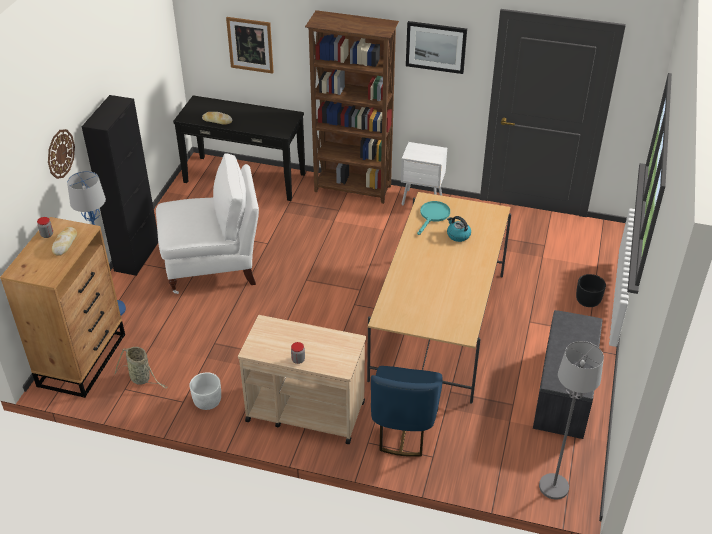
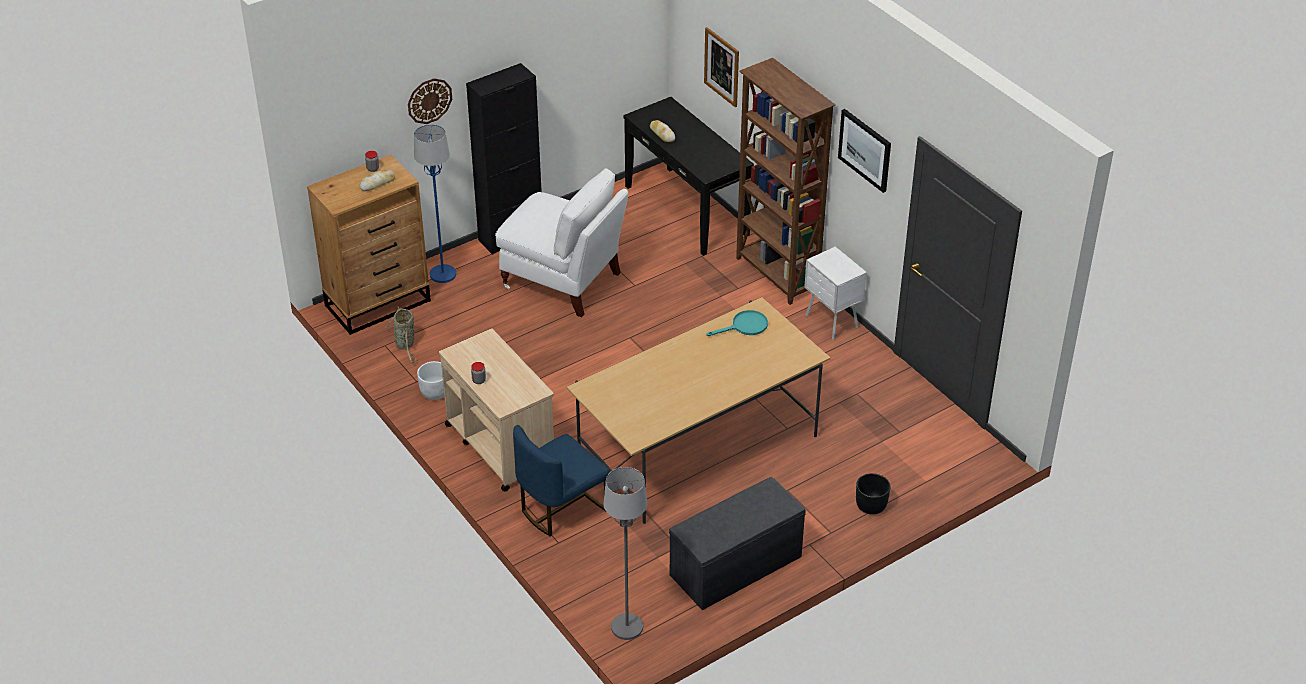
camera: 40 degrees right, 0 degrees up
(458, 235) = (744, 356): kettle -> none

